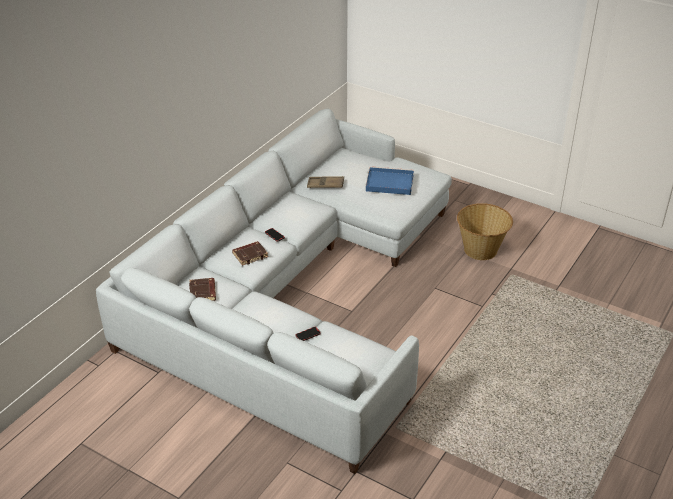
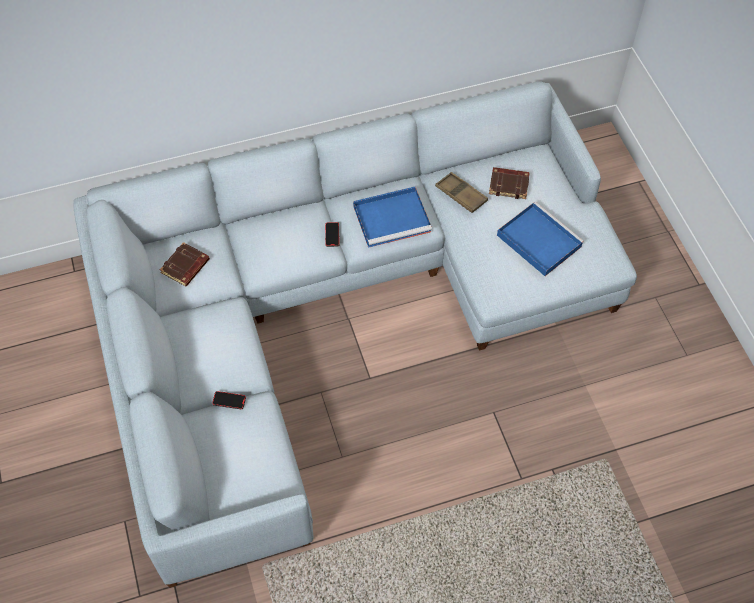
camera: 40 degrees right, 20 degrees up
(250, 255) = (279, 246): brown book -> brown book (509, 185)
(300, 212) = (393, 218): none -> blue tray
(481, 250) = (606, 396): basket -> none

